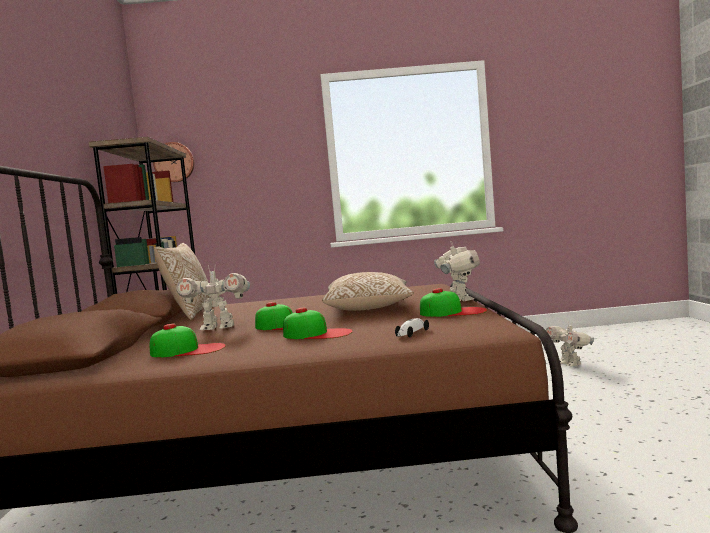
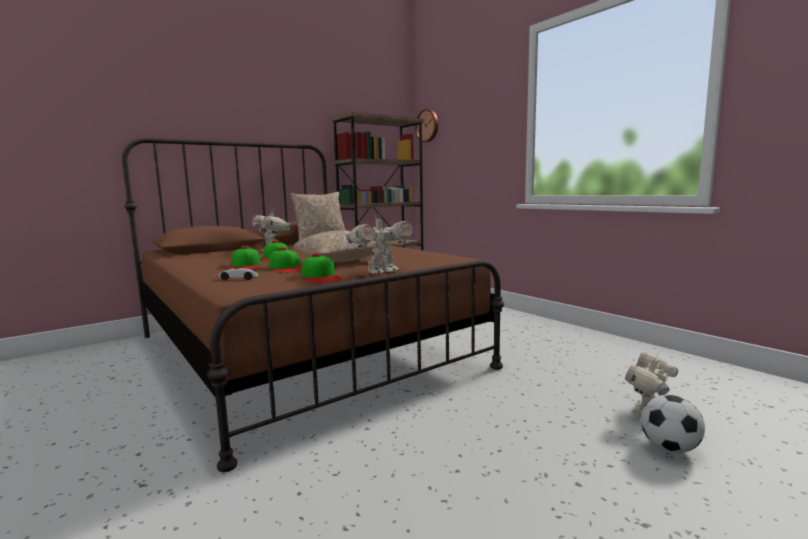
camera: 55 degrees right, 5 degrees up
(188, 350) = (210, 257): cap -> cap (287, 268)
(620, 371) = (669, 448): none -> football

